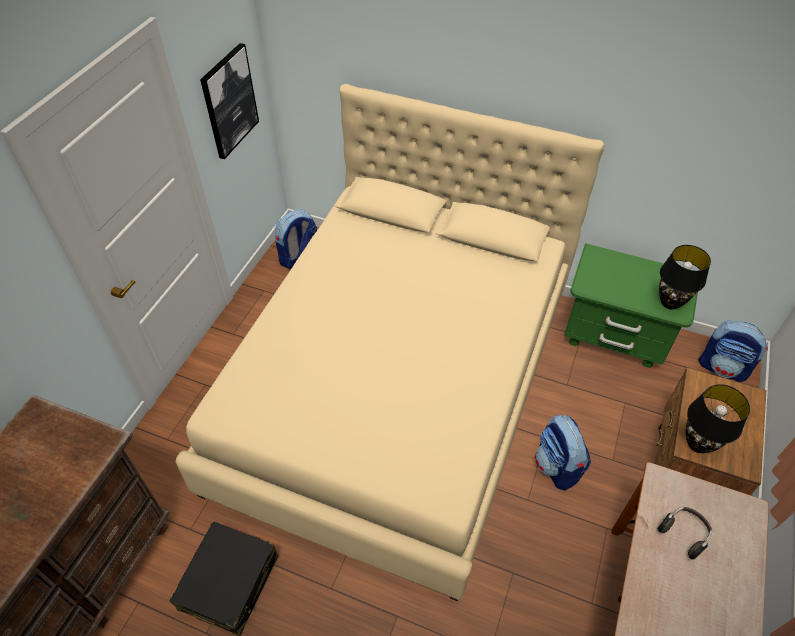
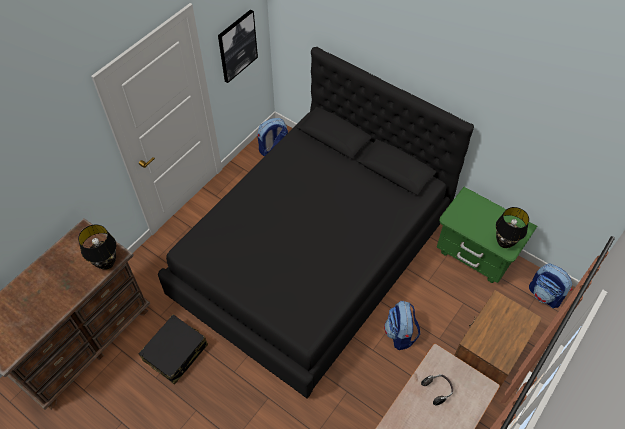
camera: 15 degrees right, 5 degrees up
(398, 387) = (313, 256): beige bed -> black bed
(697, 444) = (478, 340): black table lamp -> black table lamp (106, 263)

